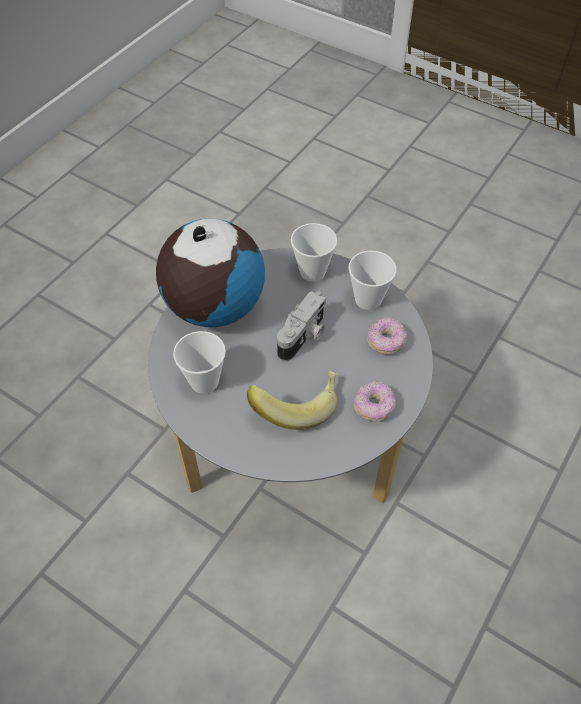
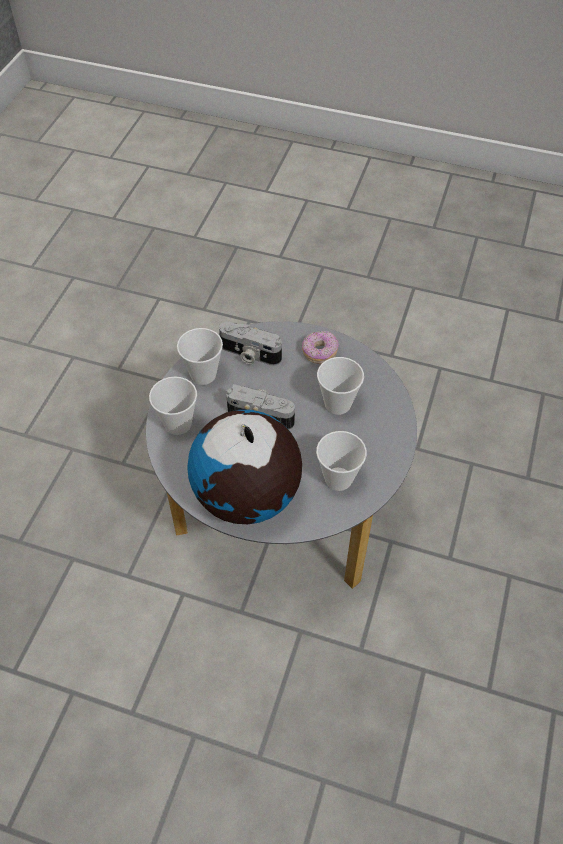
camera: 105 degrees left, 0 degrees up
(296, 405) = (337, 404): banana -> cup
(386, 342) = (249, 354): donut -> camera

